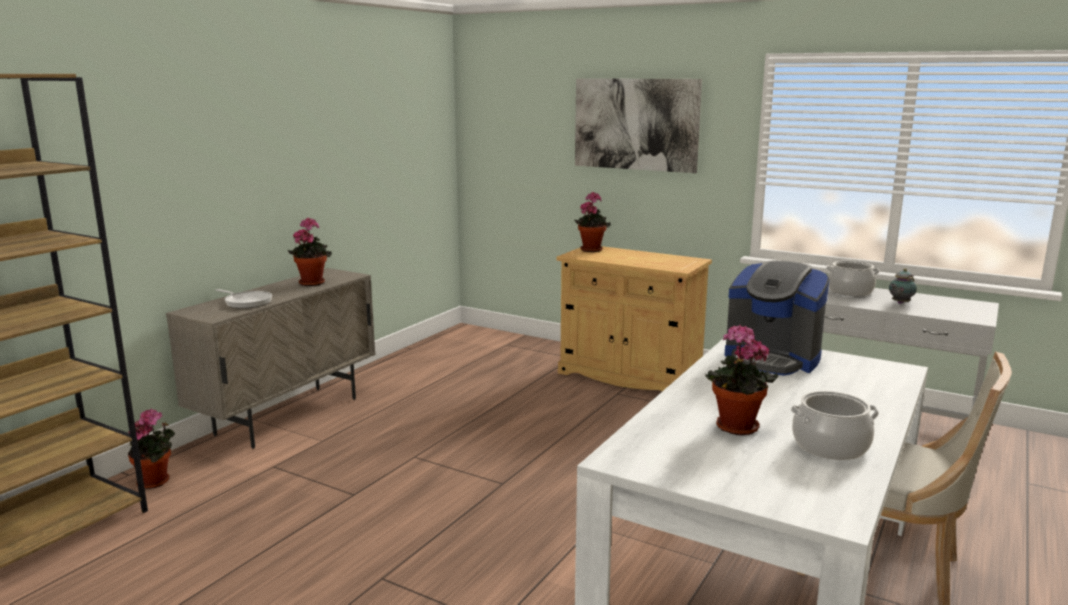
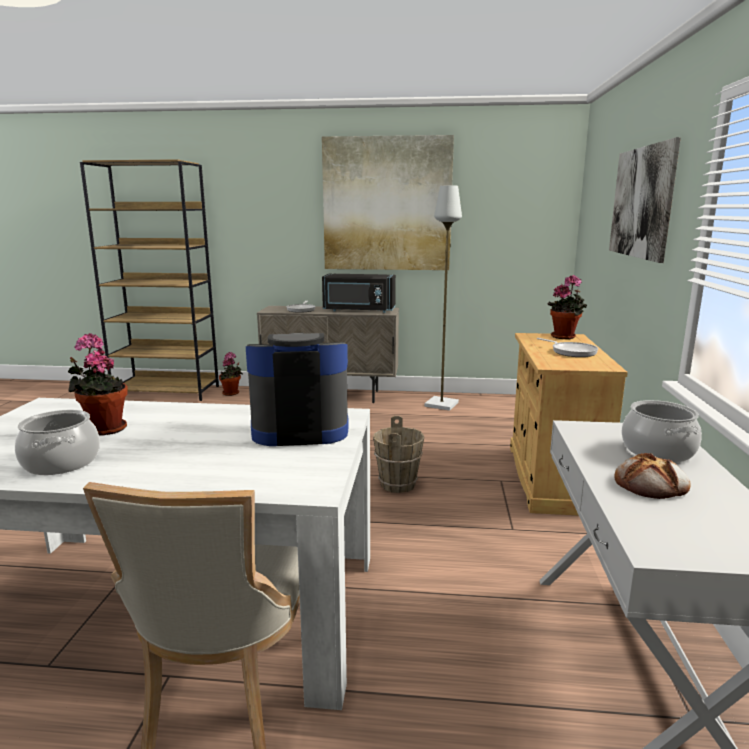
camera: 65 degrees right, 0 degrees up
(301, 131) = (387, 204): none -> picture
(312, 282) = (358, 310): potted plant -> black microwave
(412, 370) = (442, 404): none -> grey floor lamp
(590, 434) = (398, 485): none -> brown bucket
(644, 257) = (571, 352): none -> frying pan
(772, 359) = (300, 429): coffee machine -> coffee machine turned 75 degrees clockwise
(899, 303) = (651, 484): teapot -> bread

